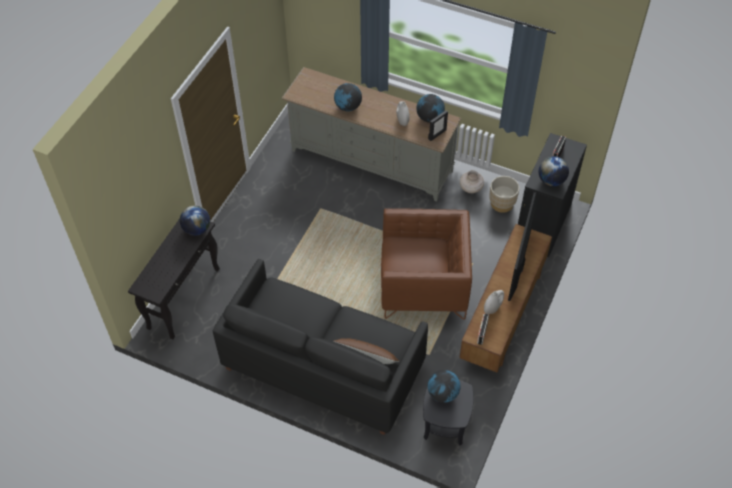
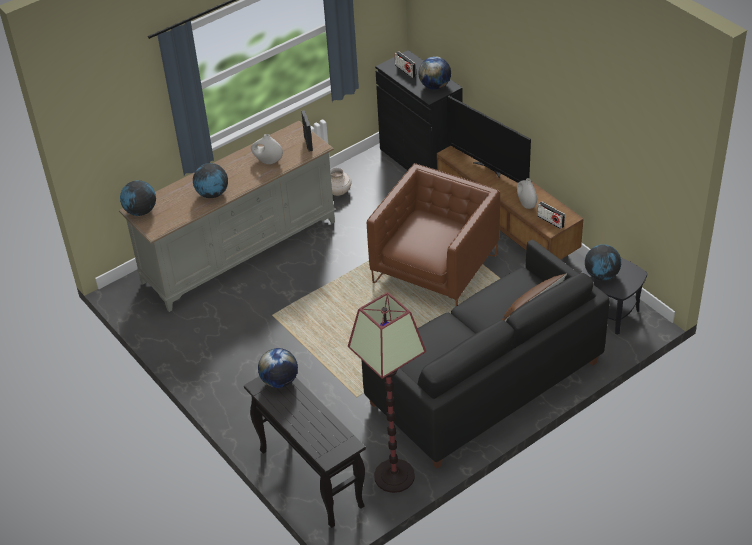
camera: 60 degrees left, 10 degrees down
(207, 346) = (394, 476): none -> floor lamp
(429, 118) = (280, 141): globe -> globe (140, 211)
(502, 203) = (374, 177): beige planter -> none

